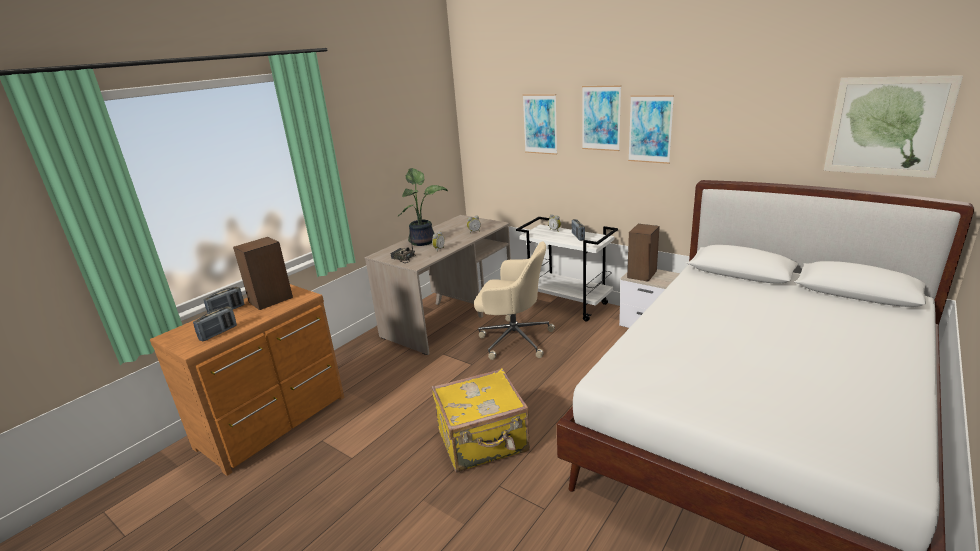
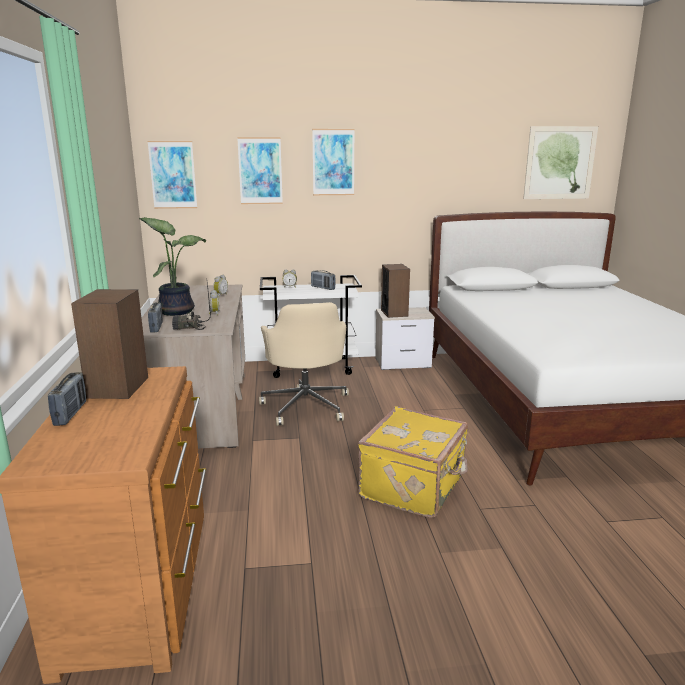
camera: 45 degrees left, 5 degrees down
(218, 333) = (125, 433): radio -> radio (156, 327)
(513, 339) = (306, 406): beige office chair -> beige office chair turned 105 degrees clockwise
(650, 129) = (384, 171): picture -> picture (173, 175)

